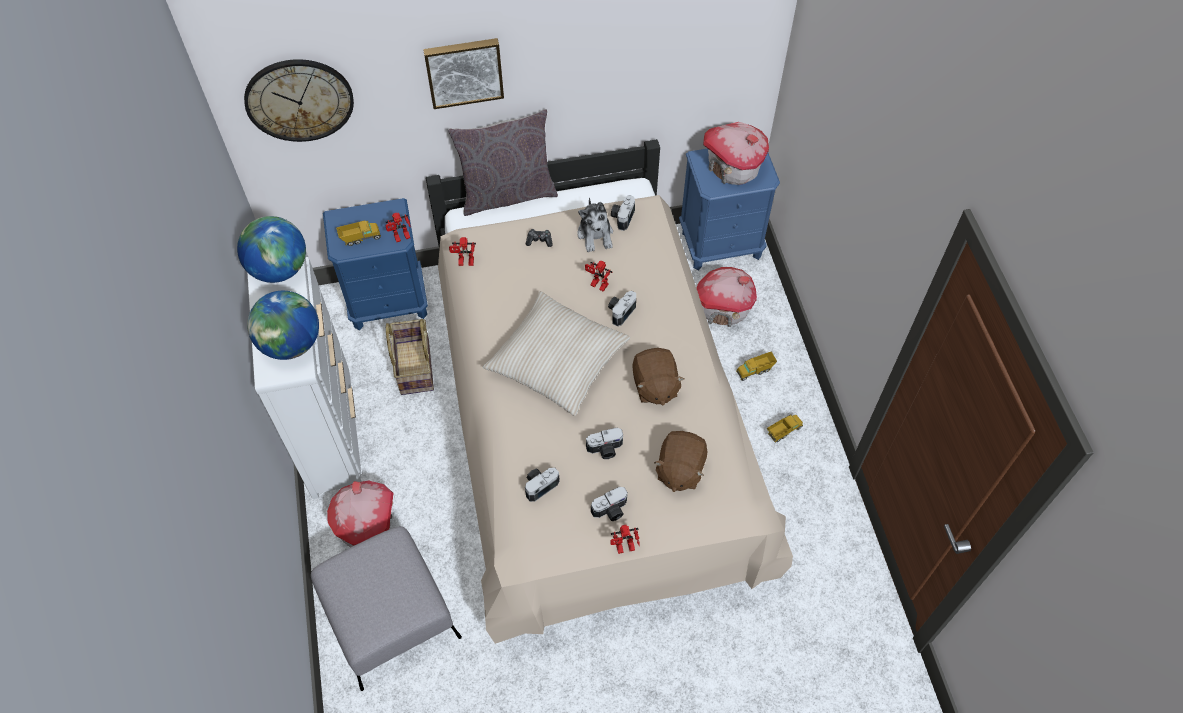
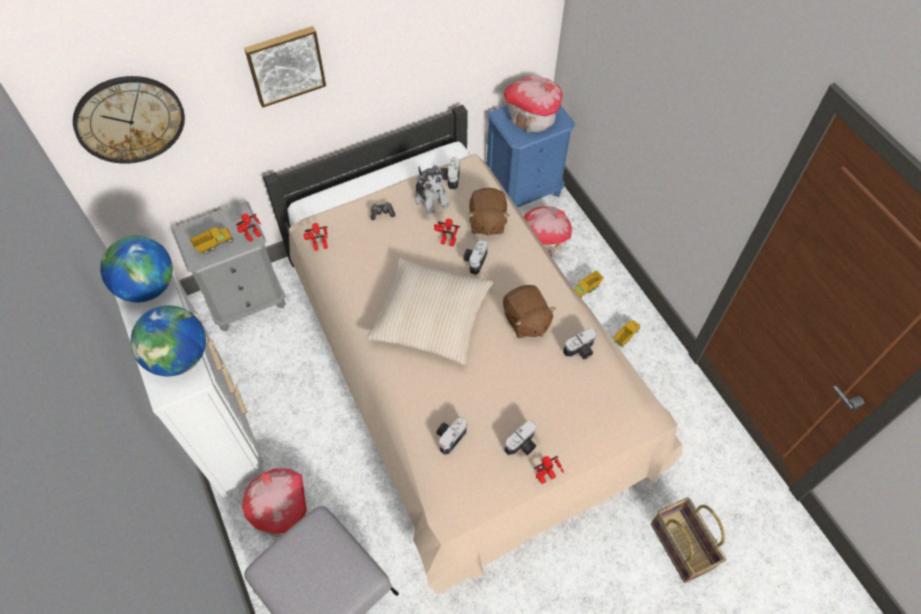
camera: 15 degrees left, 0 degrees up
(388, 302) = (247, 300): blue nightstand -> grey nightstand
(413, 367) = (286, 353): basket -> basket (680, 546)
(507, 194) = (340, 178): grey pillow -> none
(605, 450) = (500, 389): camera -> camera (581, 351)
(679, 469) = (572, 392): brown plush toy -> brown plush toy (487, 222)

